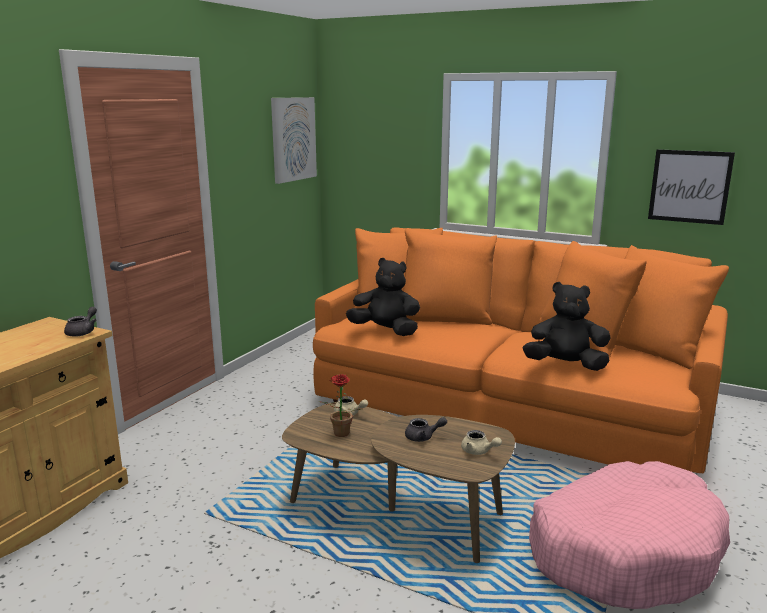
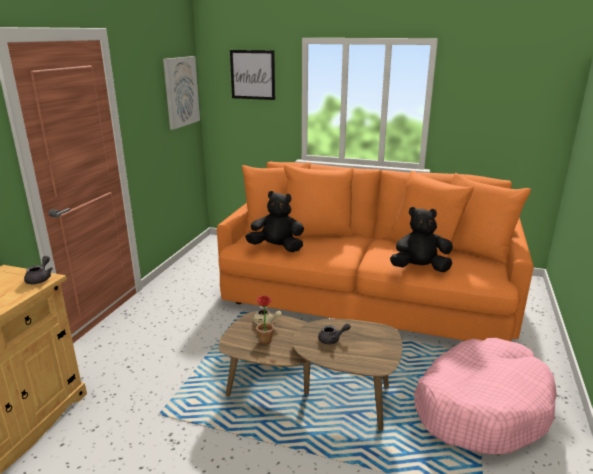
camera: 10 degrees left, 5 degrees up
(478, 451) = (377, 348): beige teapot -> none
(689, 186) = (491, 125): picture -> picture (252, 75)

